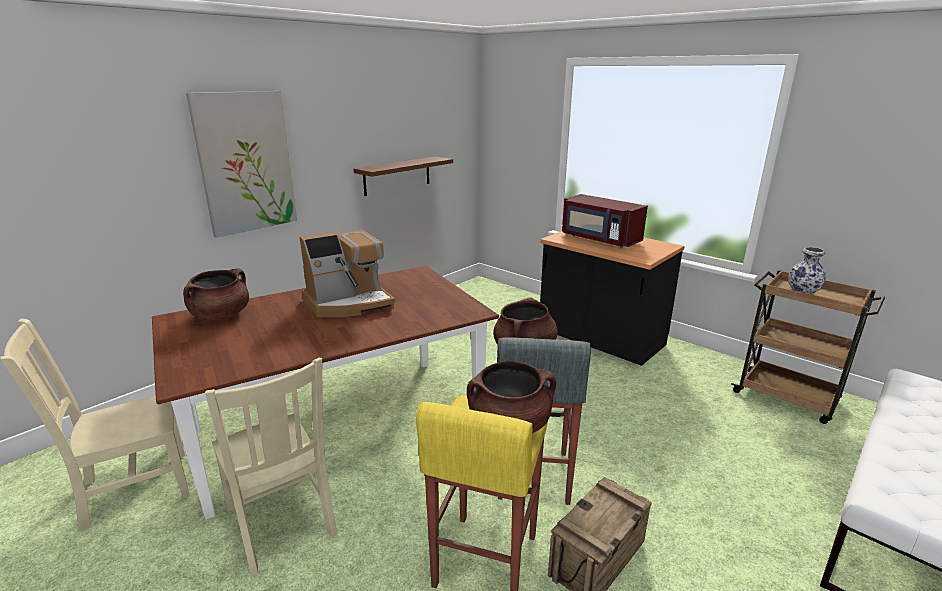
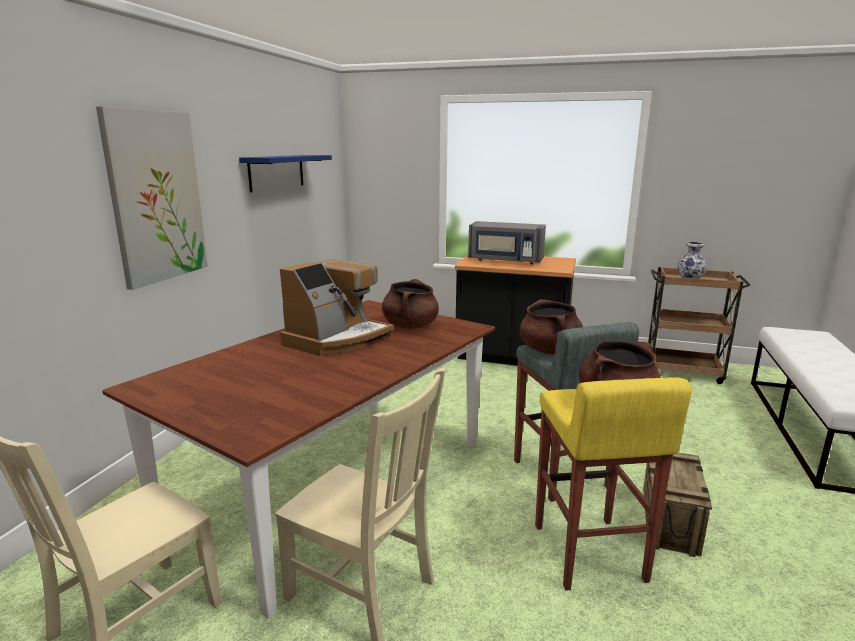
camera: 25 degrees left, 5 degrees down
(221, 316) = (201, 373): brown cooking pot -> brown cooking pot (410, 326)
(387, 136) = (277, 172): none -> blue shelf
(397, 175) = (286, 215): brown shelf -> none
(599, 239) = (505, 260): red microwave -> grey microwave

